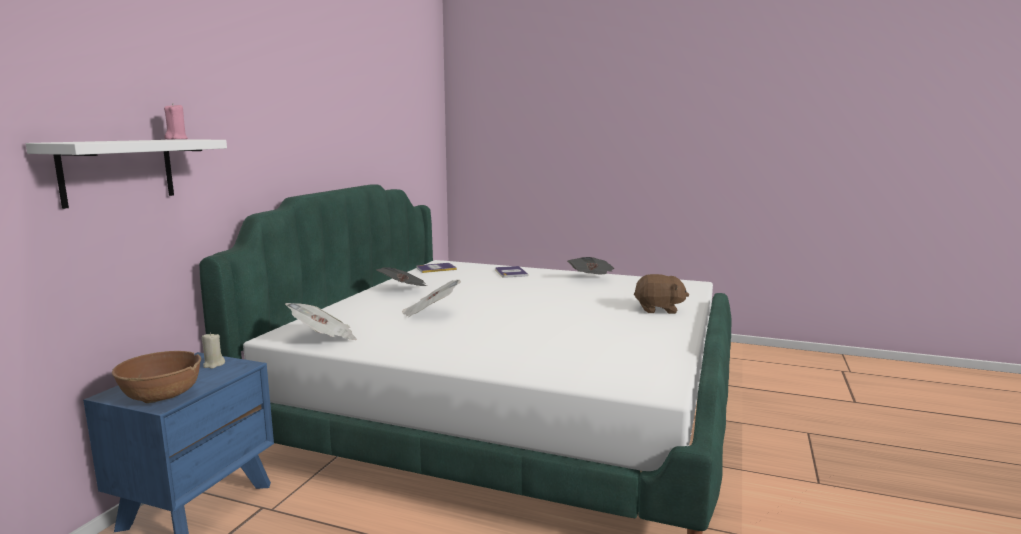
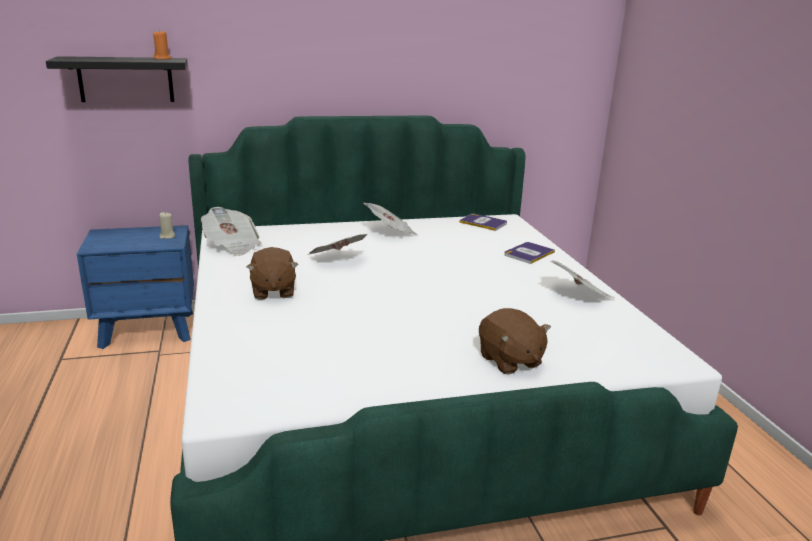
camera: 55 degrees right, 10 degrees up
(118, 171) = (126, 79): white shelf -> black shelf
(162, 396) = (104, 243): brown bowl -> none
(177, 139) = (162, 59): pink candle -> orange candle
(461, 342) = (272, 291): none -> brown plush toy

